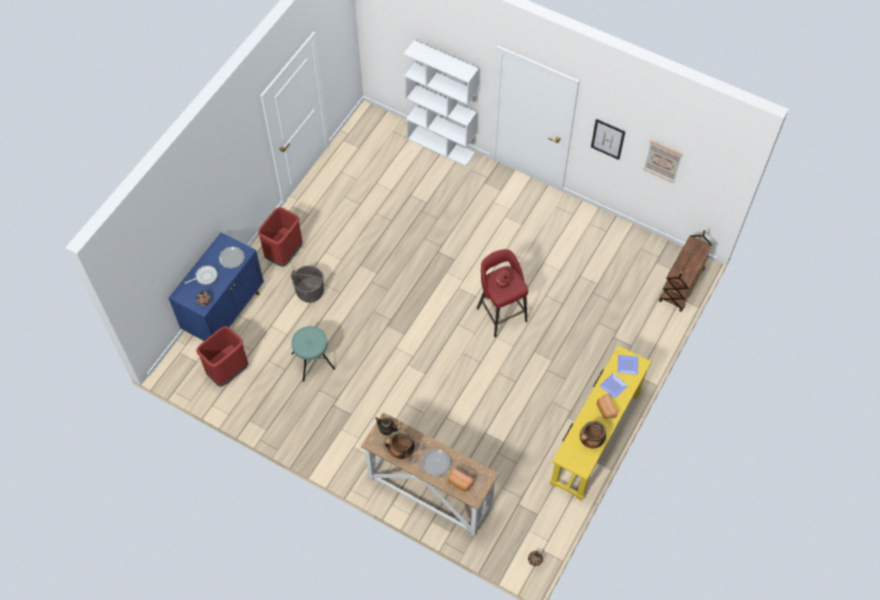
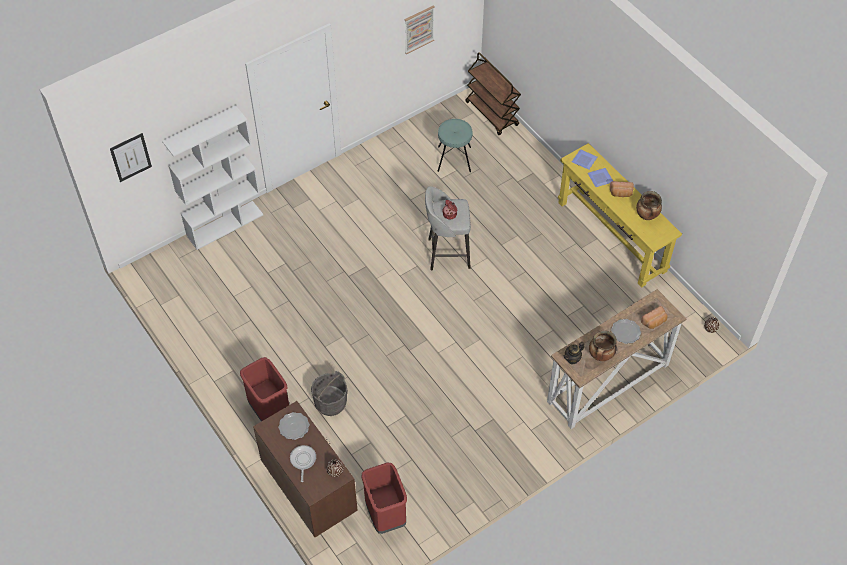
camera: 65 degrees left, 5 degrees down
(225, 311) = (309, 492): blue cabinet -> brown cabinet
(313, 361) = (415, 430): turquoise stool -> turquoise stool (454, 159)
(501, 313) = (447, 253): red stool -> grey stool
(608, 139) = (368, 56): picture -> picture (130, 157)

